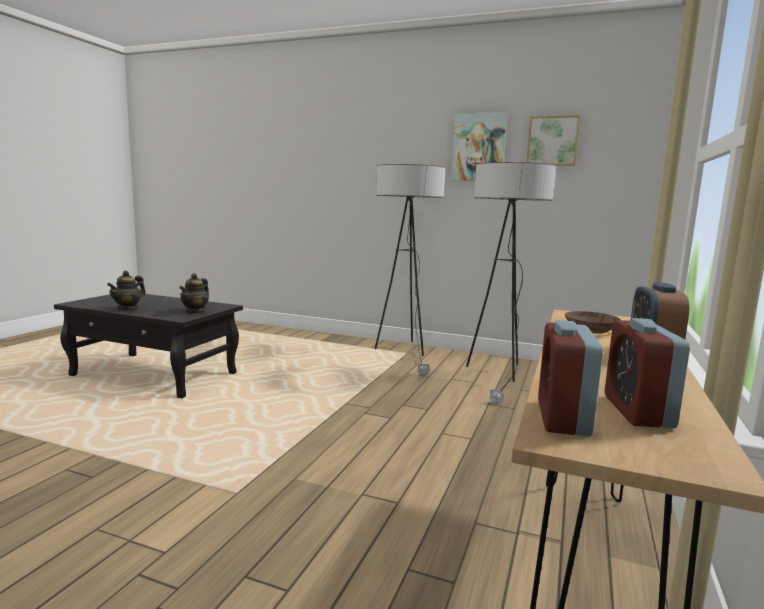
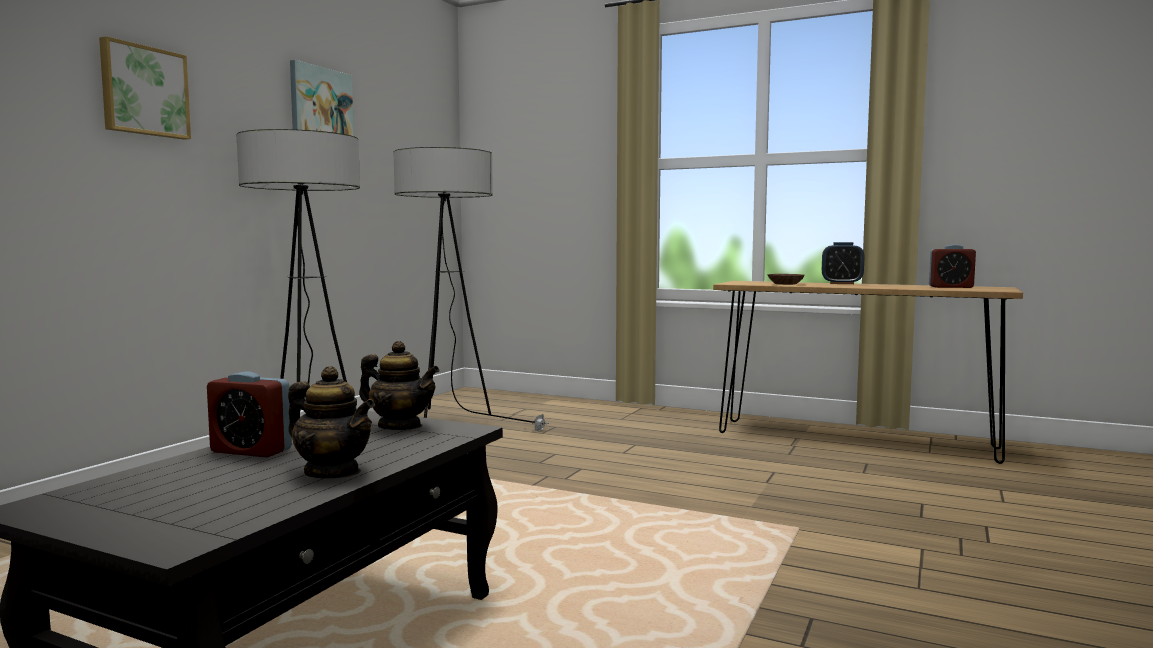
camera: 85 degrees left, 5 degrees down
(553, 141) = (389, 123): picture -> picture (144, 91)
(562, 418) = (977, 289): alarm clock -> alarm clock (251, 451)

